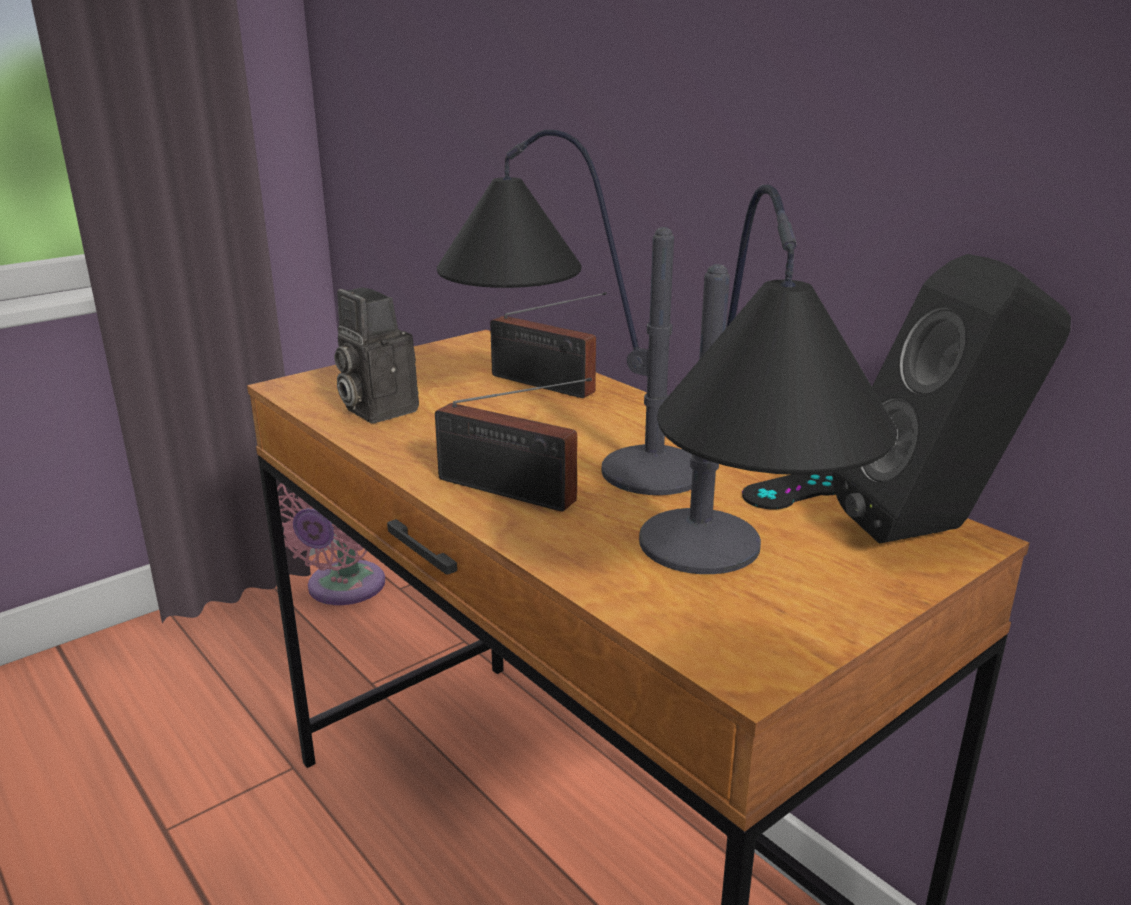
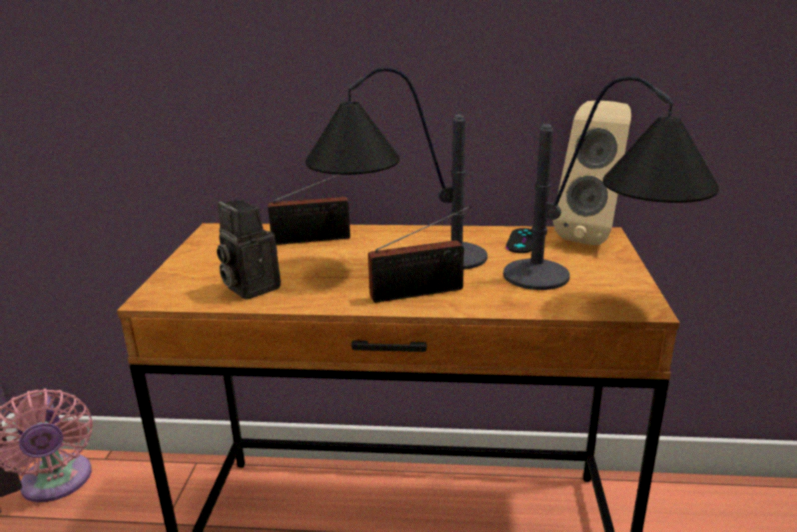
camera: 45 degrees left, 0 degrees up
(375, 409) = (249, 287): camera -> camera turned 45 degrees clockwise
(932, 530) = (591, 235): black speaker -> beige speaker

